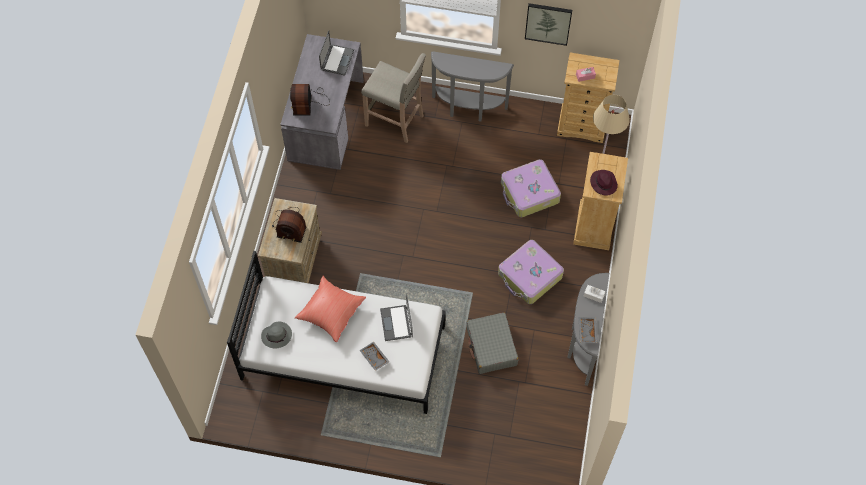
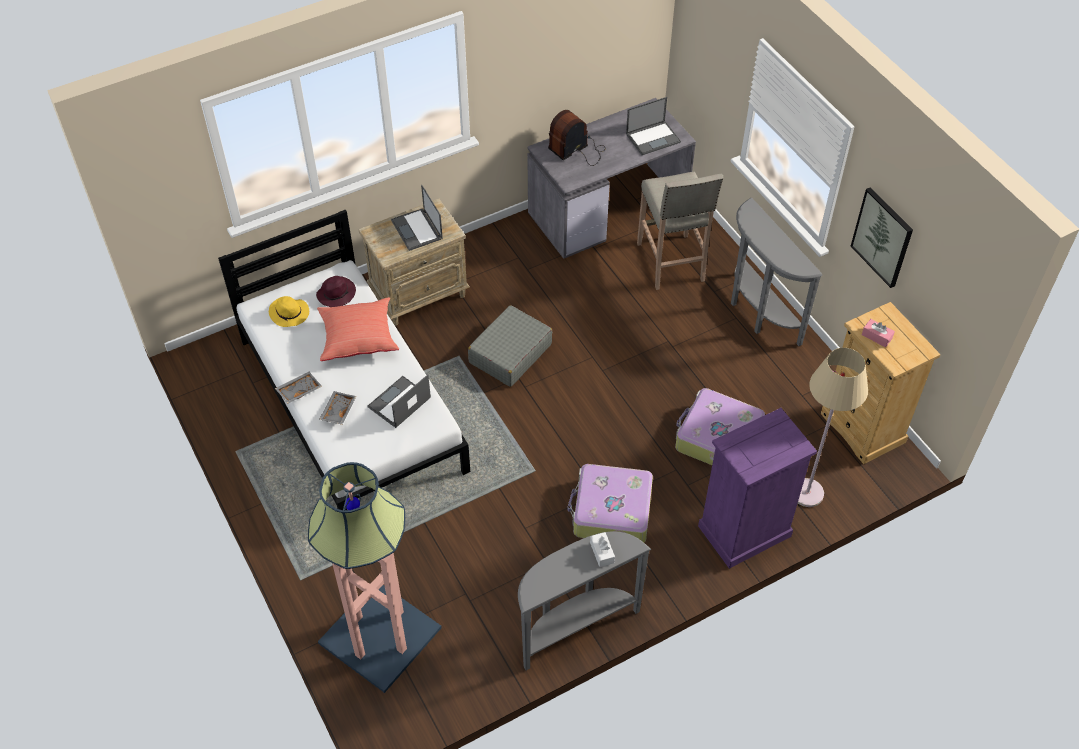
camera: 50 degrees right, 10 degrees down
(277, 335) = (290, 313): grey hat -> yellow hat
(289, 226) = (417, 230): radio -> laptop
(491, 347) = (484, 535): grey suitcase -> grey suitcase (510, 353)
(509, 440) = (380, 636): none -> floor lamp
(586, 331) = (544, 578): grey tray -> grey tray (298, 390)
(594, 226) = (744, 531): beige dresser -> purple dresser
(603, 183) = (753, 449): purple hat -> purple hat (336, 293)

